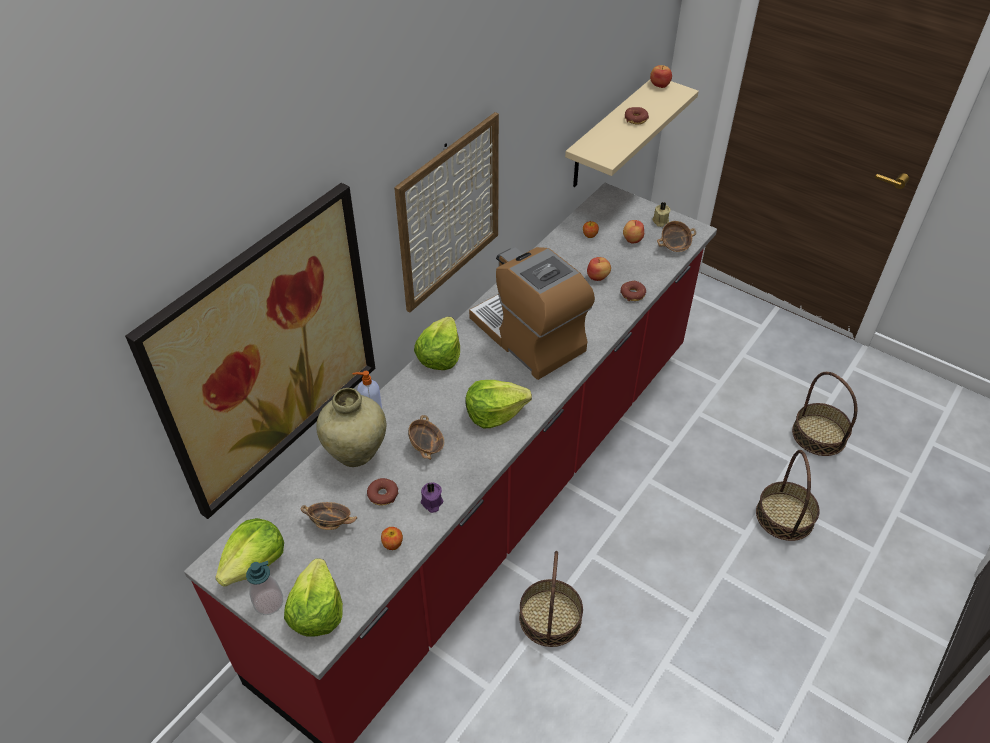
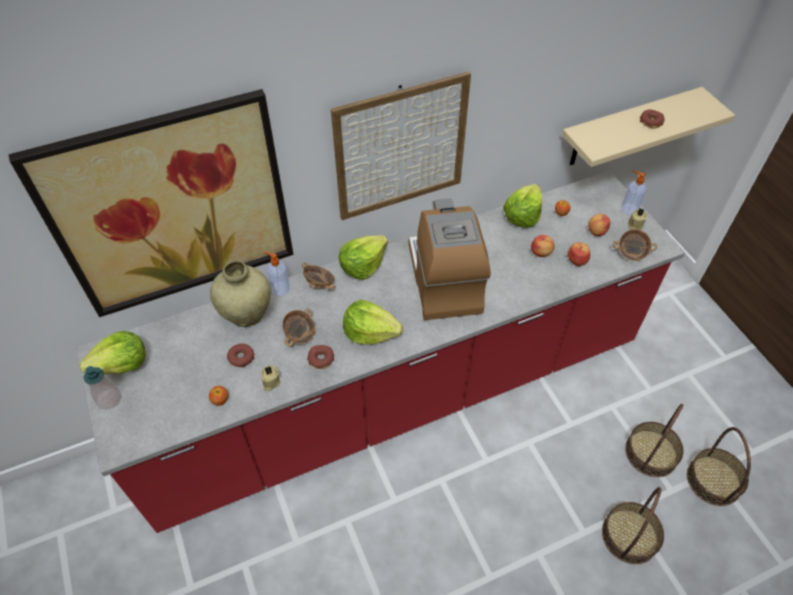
camera: 30 degrees right, 5 degrees up
(316, 611) = (134, 423): lettuce -> lettuce (522, 215)
(331, 522) = (191, 360): bowl -> bowl (320, 283)
(431, 503) = (270, 382): purple candle -> beige candle
(550, 617) = (376, 513): basket -> basket (651, 452)
(632, 294) = (560, 281): donut -> donut (321, 359)
(645, 209) = (629, 208): none -> soap dispenser
(659, 84) = (700, 97): apple -> apple (577, 260)

